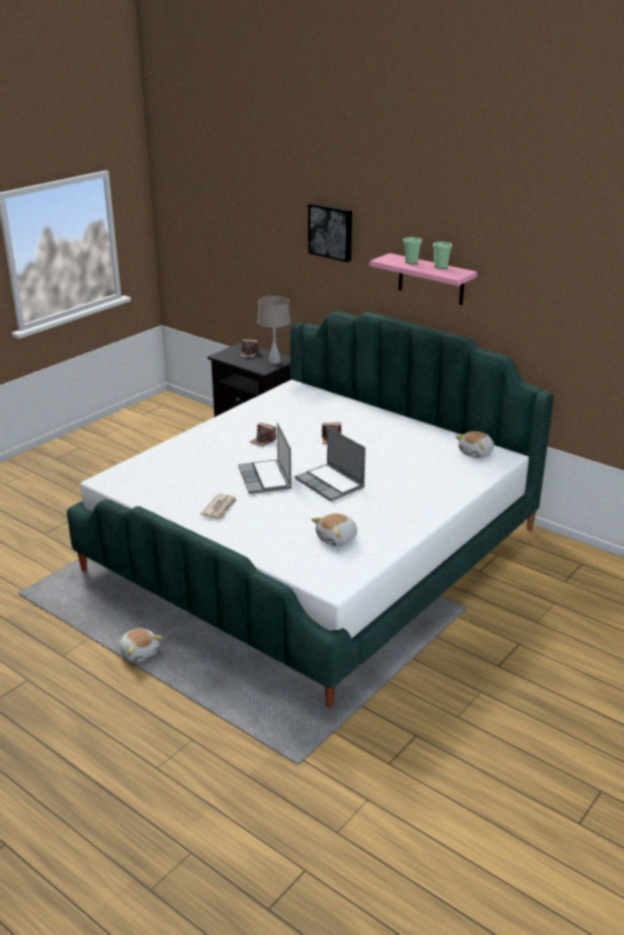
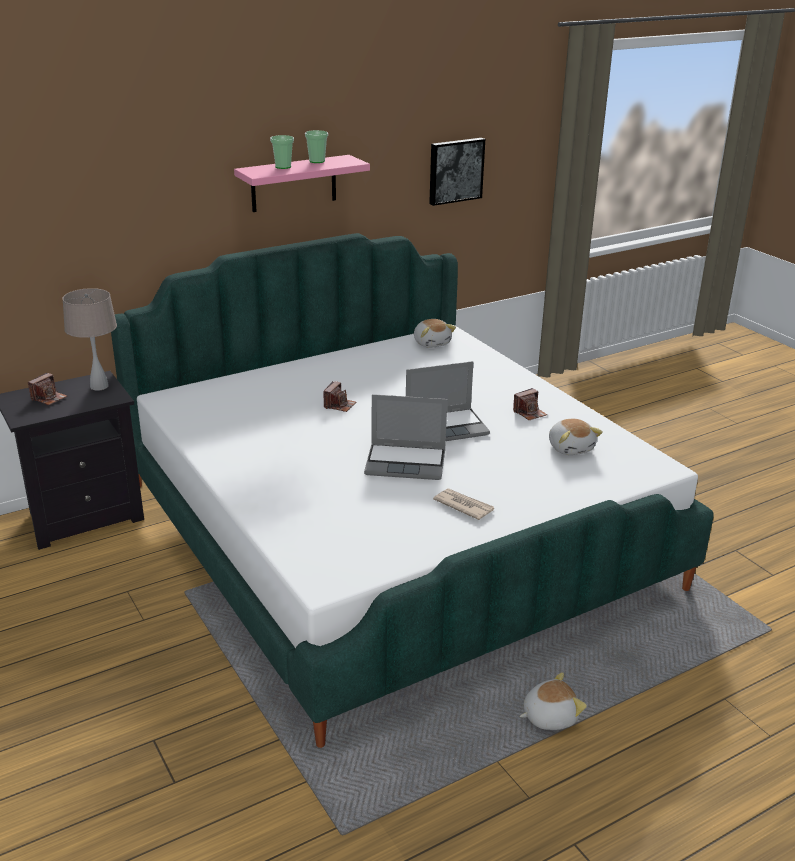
camera: 70 degrees left, 0 degrees up
(262, 441) = (305, 447): camera -> camera (529, 413)
(331, 231) = (138, 167): picture -> picture (455, 170)

